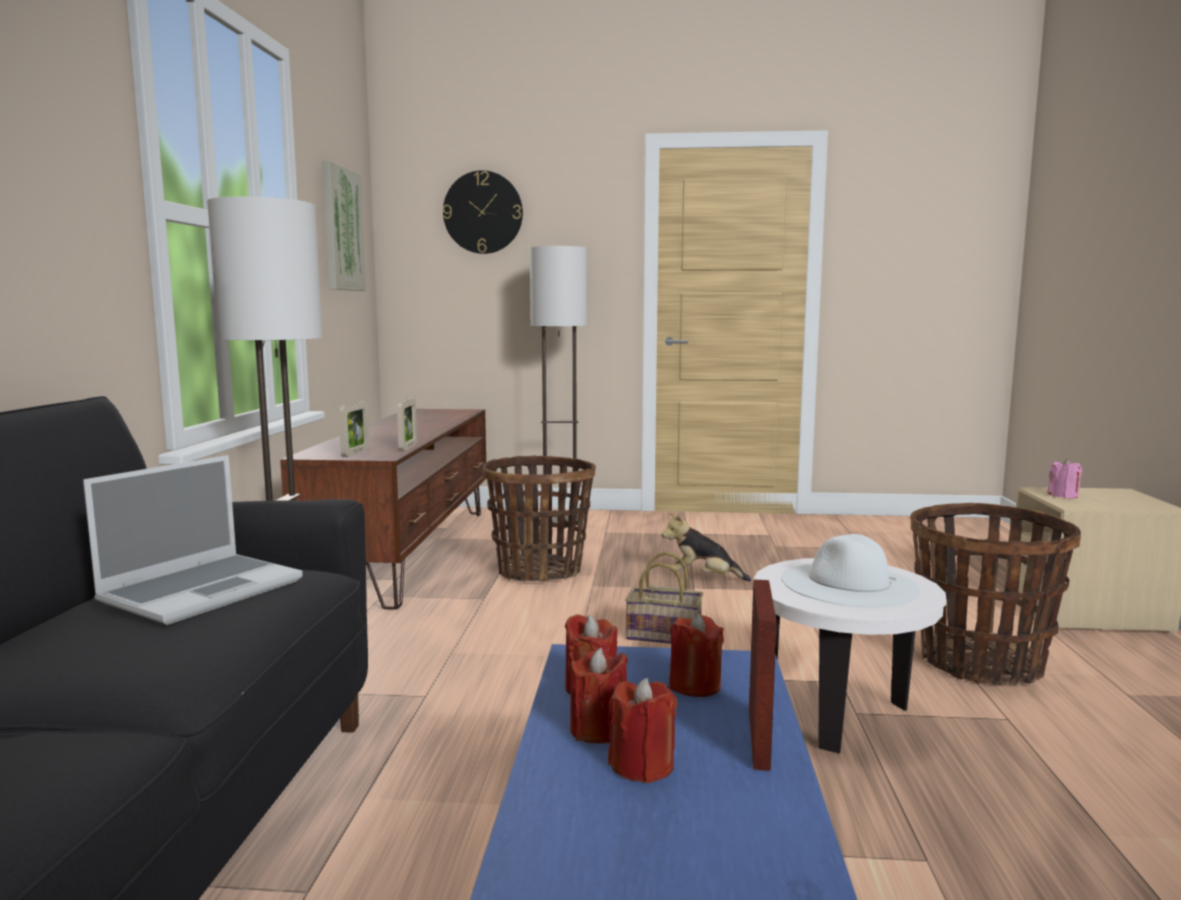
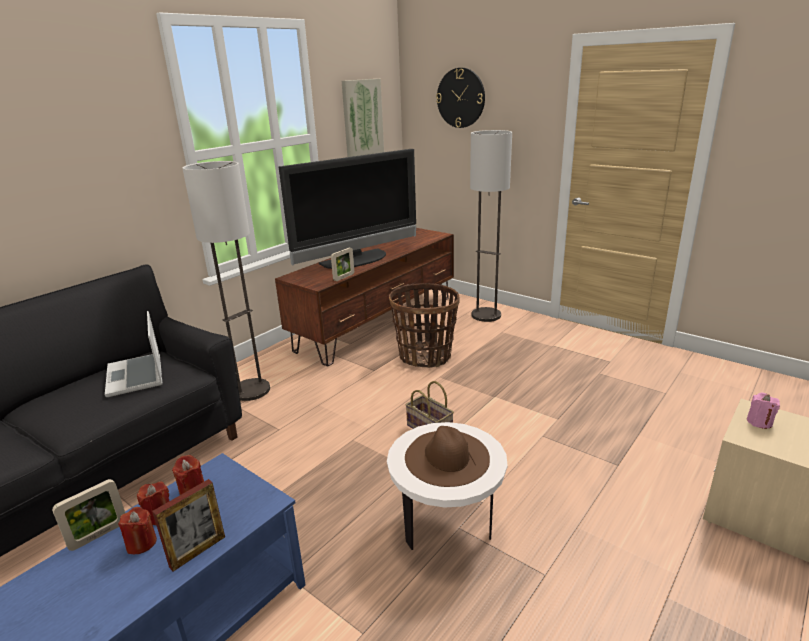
camera: 35 degrees right, 15 degrees up
(203, 590) = (136, 376): laptop -> laptop turned 90 degrees clockwise
(355, 453) = (312, 279): picture frame -> picture frame (98, 535)
(390, 435) = (356, 260): none -> television
(694, 685) = (227, 507): red candle -> none
(703, 578) = (511, 390): plush toy -> none
(848, 584) = (446, 457): white hat -> brown hat
(980, 663) = (596, 526): basket -> none

